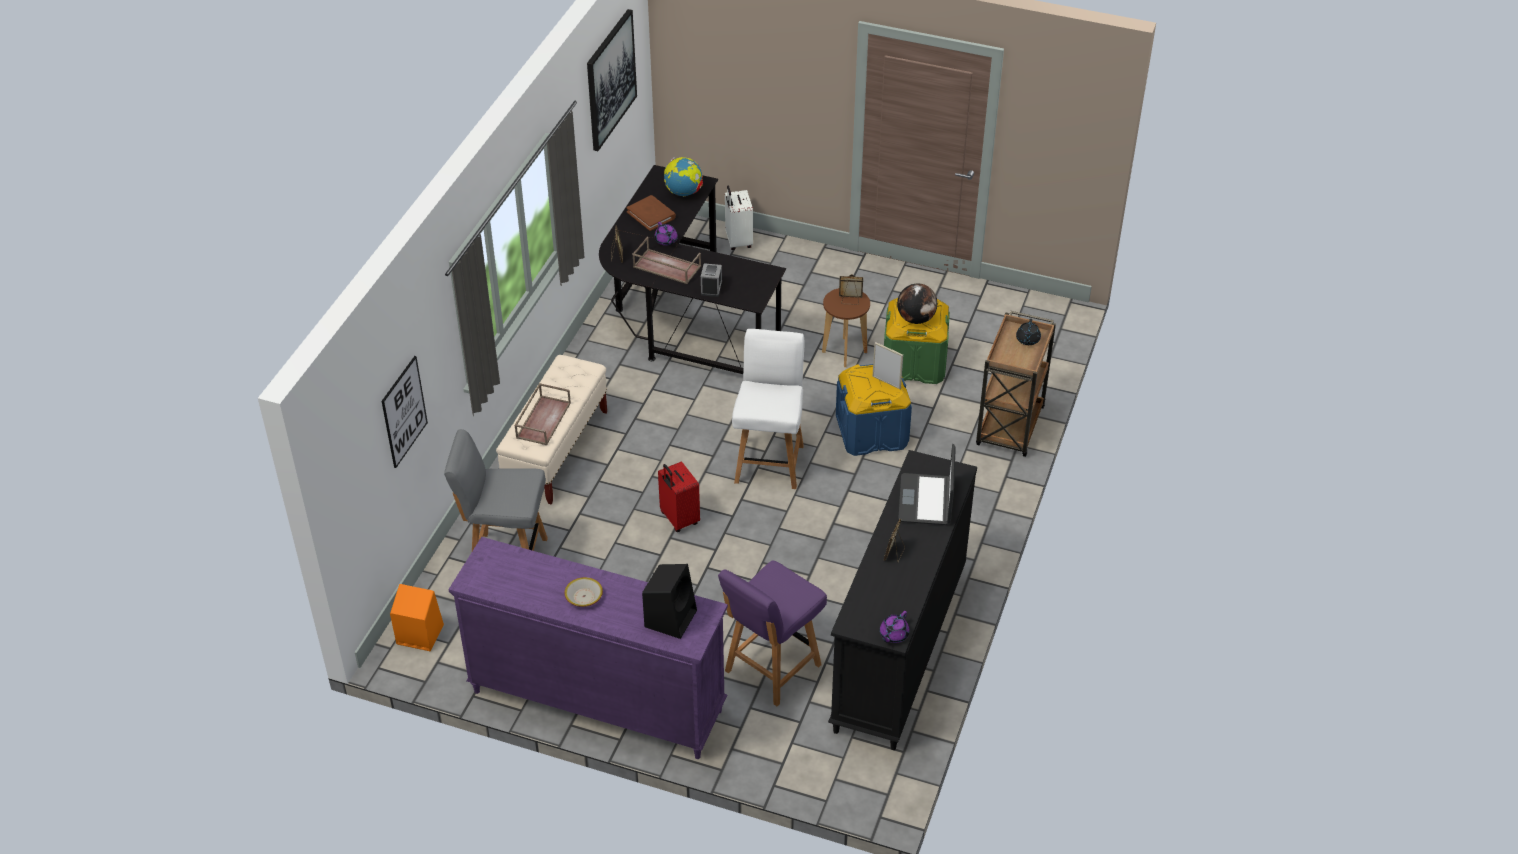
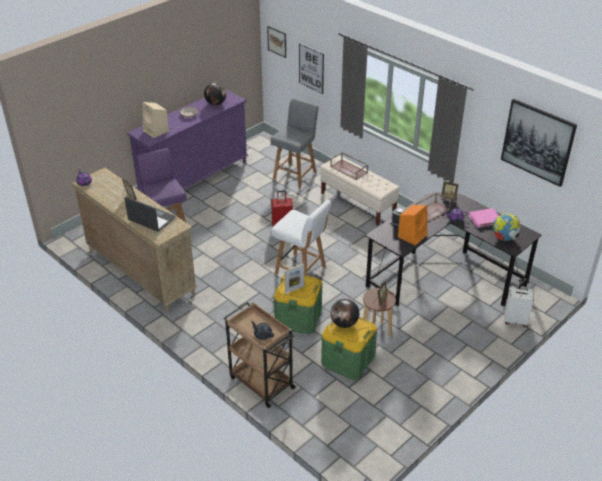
camera: 115 degrees right, 5 degrees down
(350, 462) = (277, 41): none -> picture
(418, 634) = (269, 146): orange speaker -> orange speaker (412, 235)
(520, 575) = (215, 103): none -> globe
(651, 215) = (485, 219): brown book -> pink book
(671, 617) = (156, 131): black speaker -> beige speaker
(871, 432) = (298, 318): blue storage box -> green storage box
(898, 651) = (140, 271): black dresser -> beige dresser

